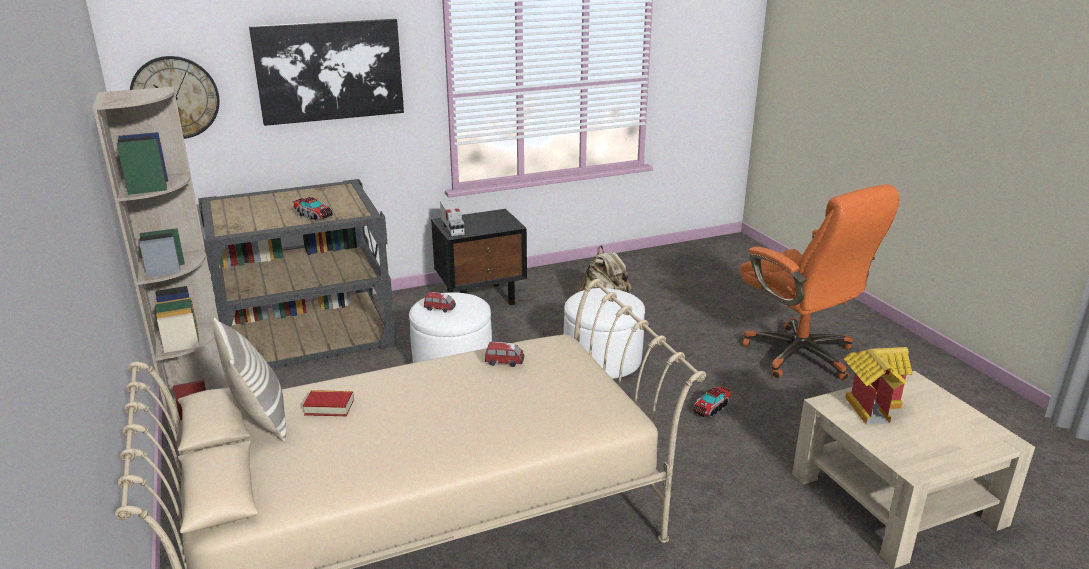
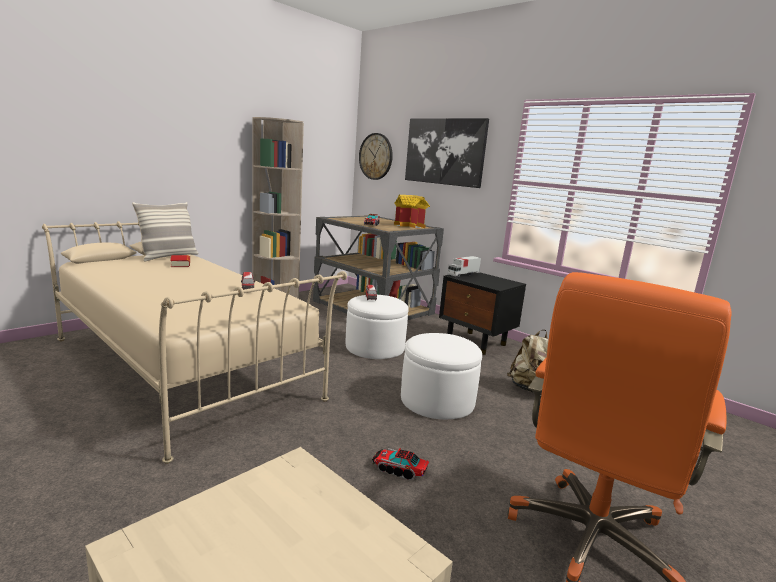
camera: 65 degrees right, 10 degrees down
(870, 405) = (305, 503): toy house -> toy house (411, 226)

